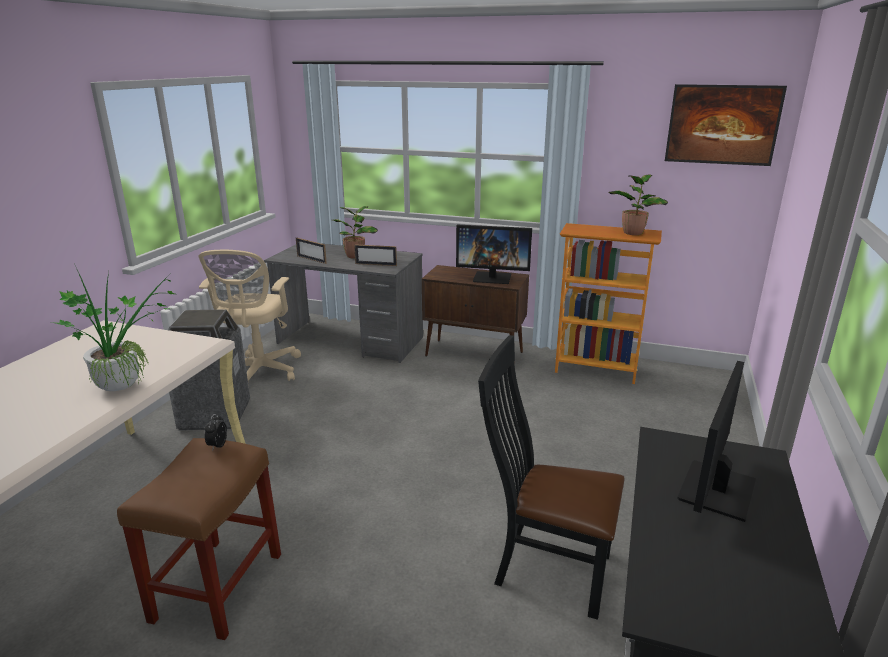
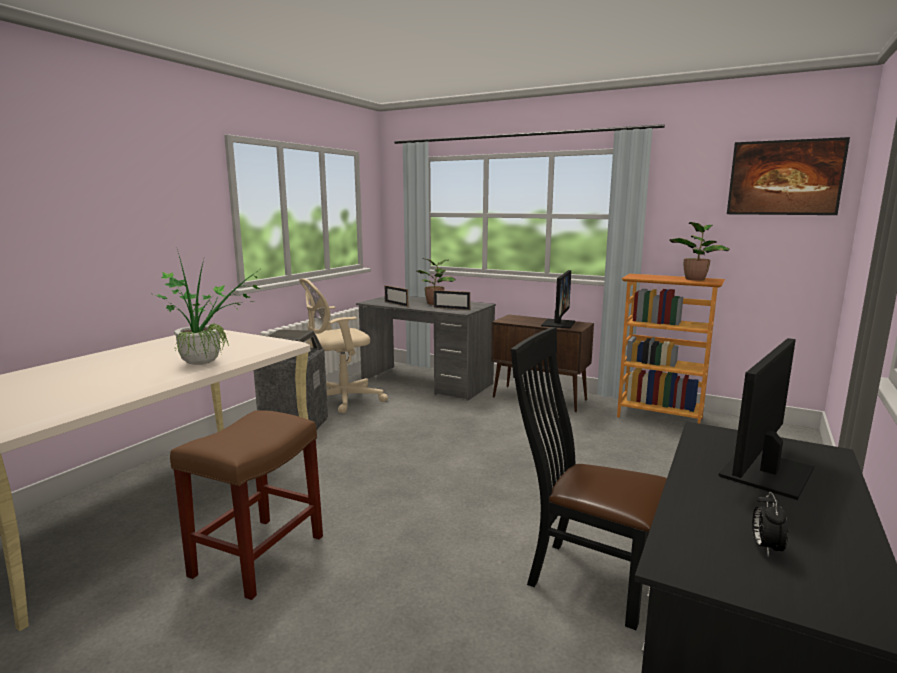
camera: 10 degrees right, 10 degrees down
(217, 445) = (272, 414): alarm clock -> alarm clock (765, 547)
(259, 373) = (341, 400): beige office chair -> beige office chair turned 45 degrees clockwise
(492, 278) = (558, 323): monitor -> monitor turned 90 degrees counterclockwise

